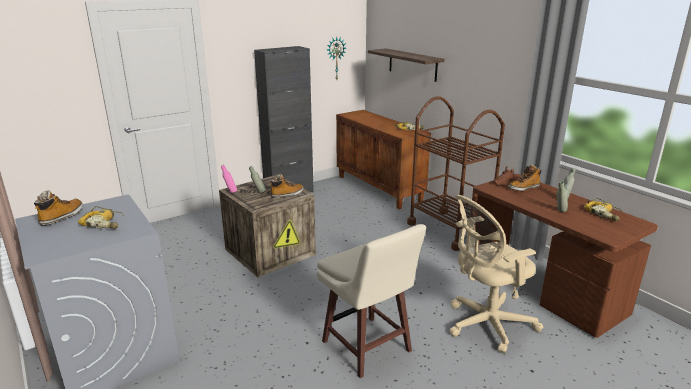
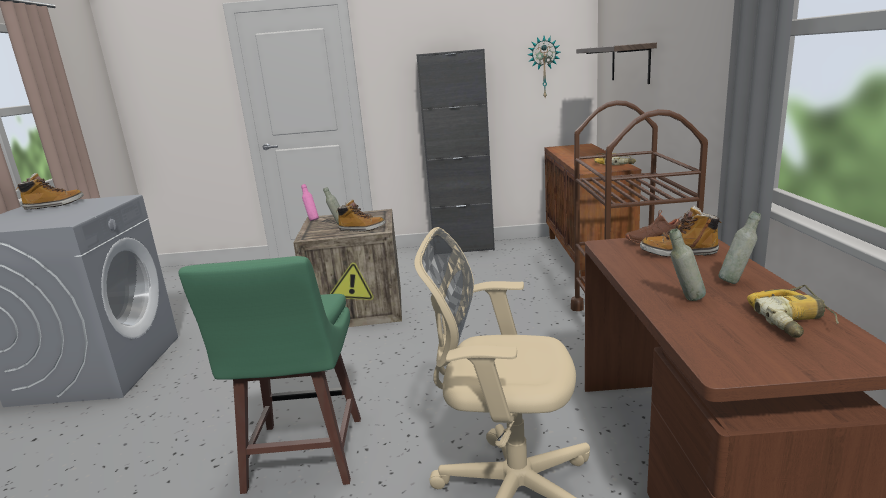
camera: 35 degrees right, 5 degrees down
(105, 223) = (64, 213): power drill -> none
(367, 348) = (303, 456): beige stool -> green stool

